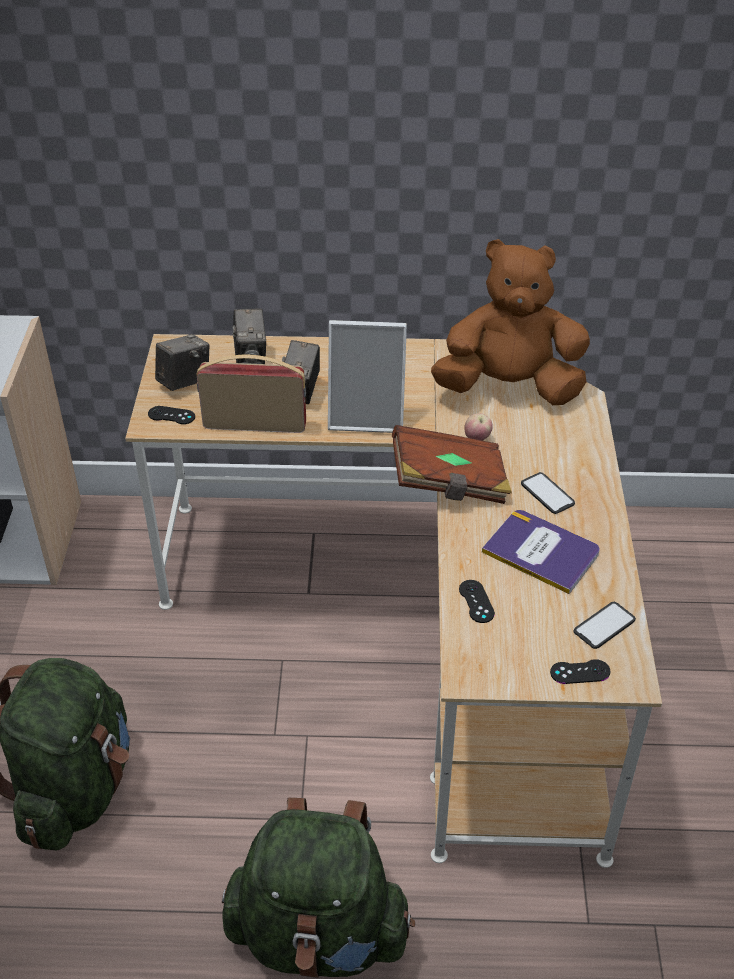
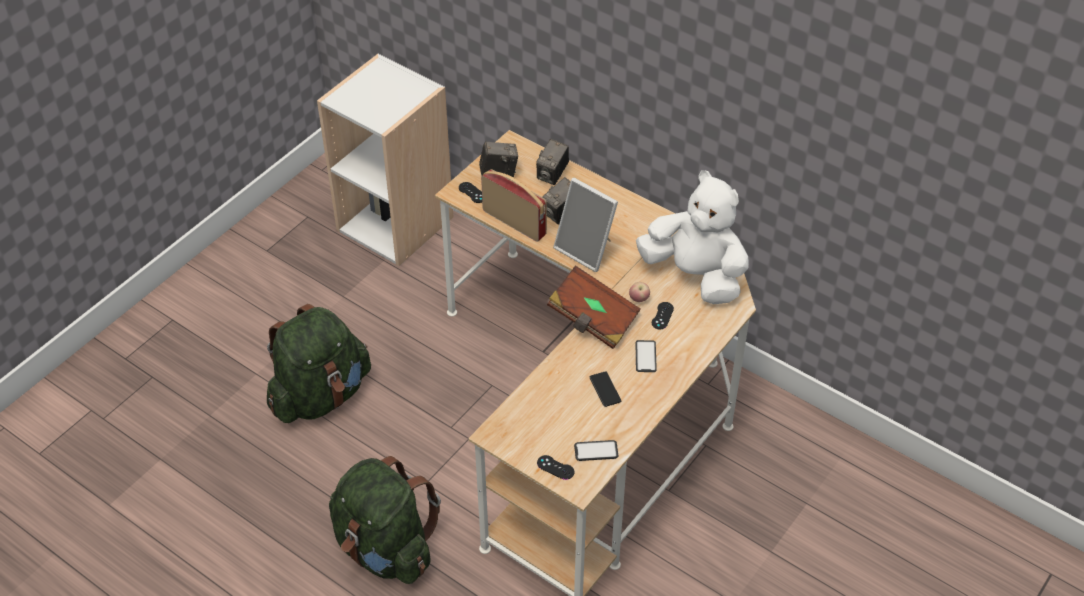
camera: 35 degrees right, 5 degrees up
(476, 601) = (538, 397): black game controller -> black game controller (662, 316)
(509, 387) = (695, 275): brown plush toy -> white plush toy
(541, 551) = (605, 389): book -> phone

